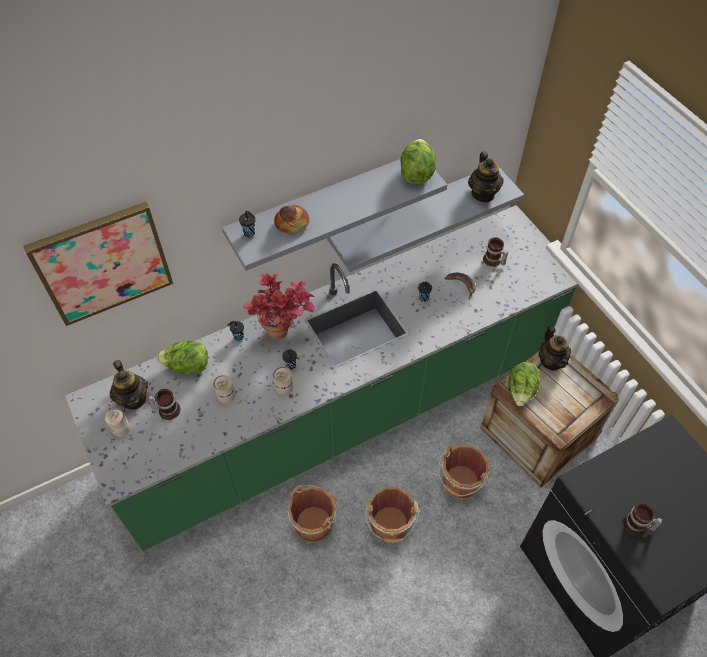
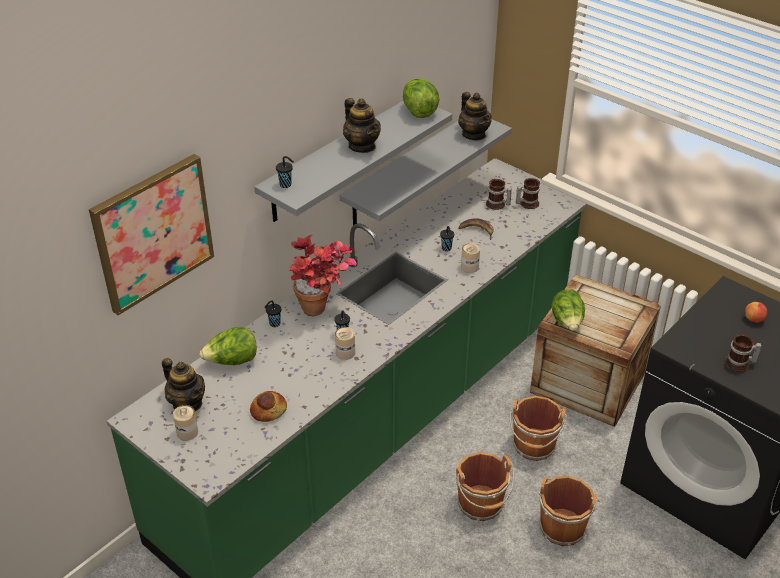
camera: 20 degrees left, 15 degrees down
(167, 409) = (230, 402): mug -> mug (527, 203)
(226, 395) = (287, 375): can -> can (469, 267)
(292, 223) = (323, 169): bread -> bread (269, 411)
(315, 523) = (399, 526): brown bucket -> brown bucket (562, 526)
(551, 361) = (582, 291): teapot -> teapot (362, 146)
(678, 477) = (754, 319): none -> apple

